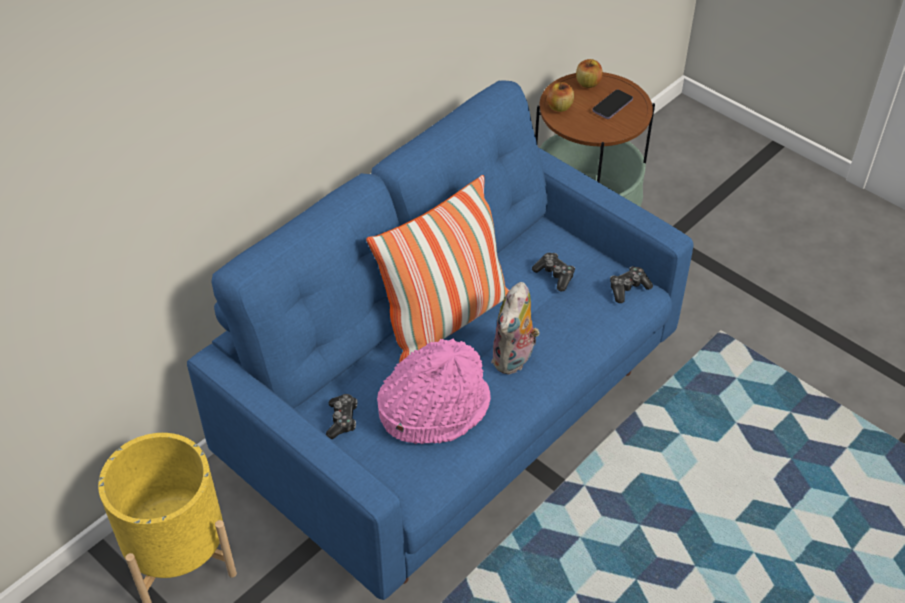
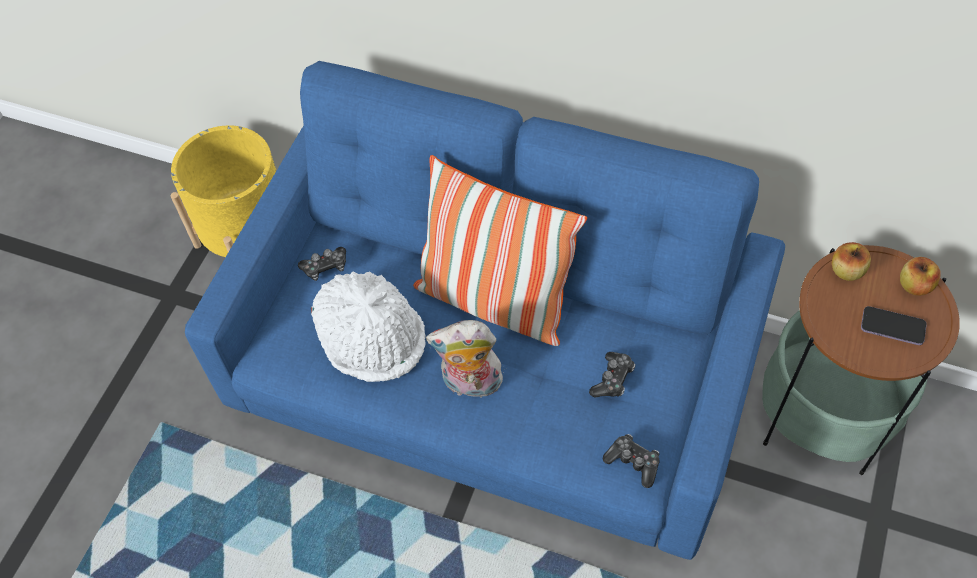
camera: 70 degrees right, 10 degrees up
(434, 408) = (372, 336): pink hat -> white hat

